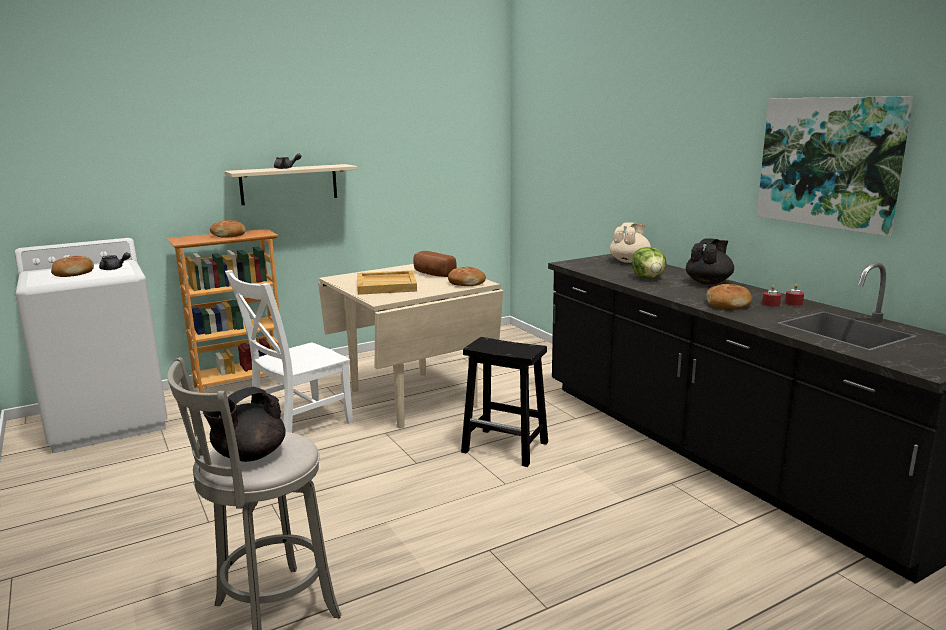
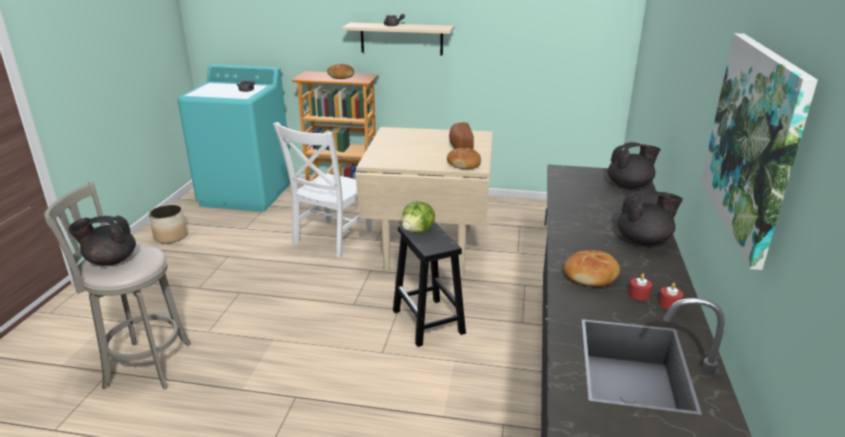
camera: 40 degrees right, 10 degrees up
(66, 494) = (170, 237): none -> planter
(74, 273) = (223, 90): bread -> none
(108, 421) = (247, 194): white washing machine -> turquoise washing machine
(297, 424) = (330, 239): white chair -> white chair turned 60 degrees counterclockwise
(387, 285) = (405, 148): beige tray -> none
(629, 261) = (629, 185): beige teapot -> black teapot
(648, 278) = (595, 213): lettuce -> lettuce (418, 231)

